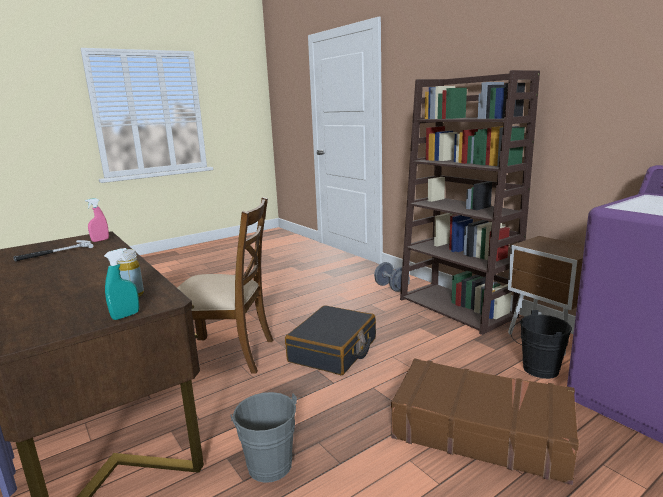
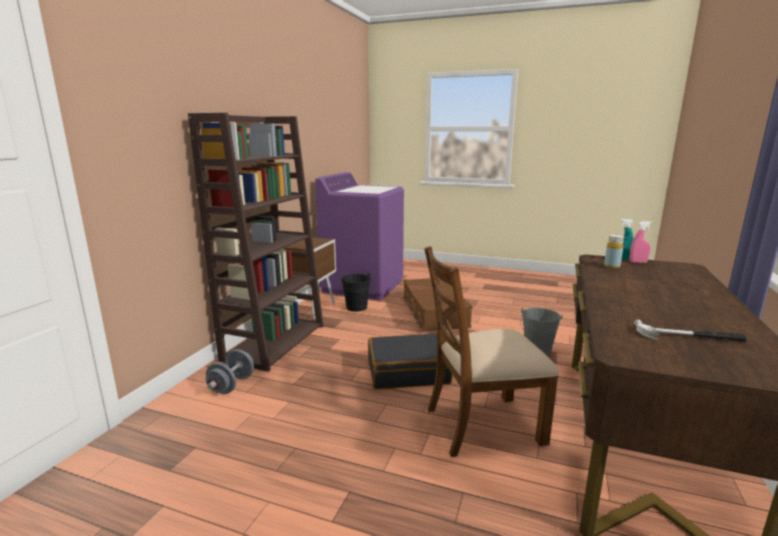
camera: 125 degrees left, 0 degrees up
(100, 240) = (621, 338): pink spray bottle -> pink spray bottle (638, 262)
(226, 354) = (482, 424): brown chair -> brown chair turned 75 degrees counterclockwise

